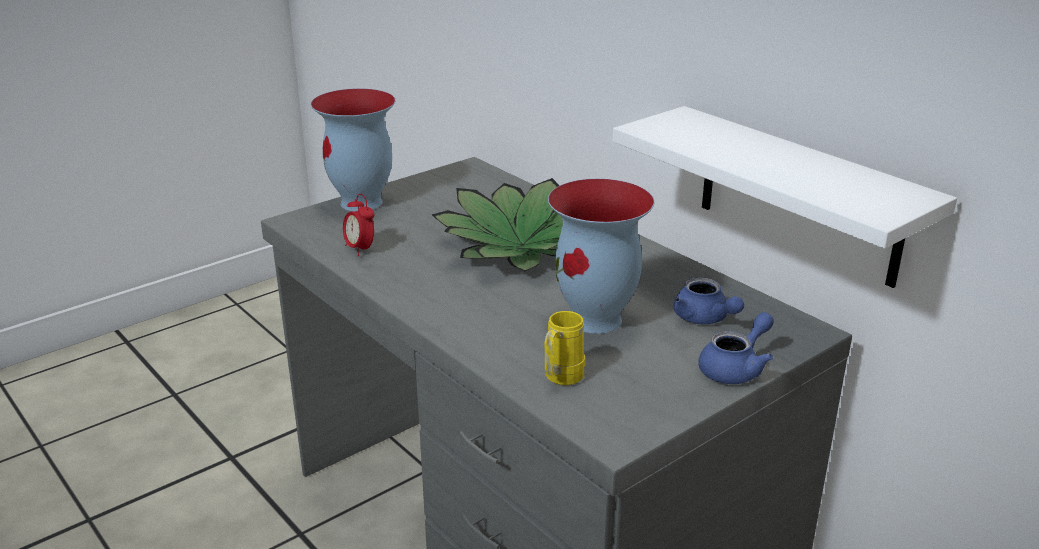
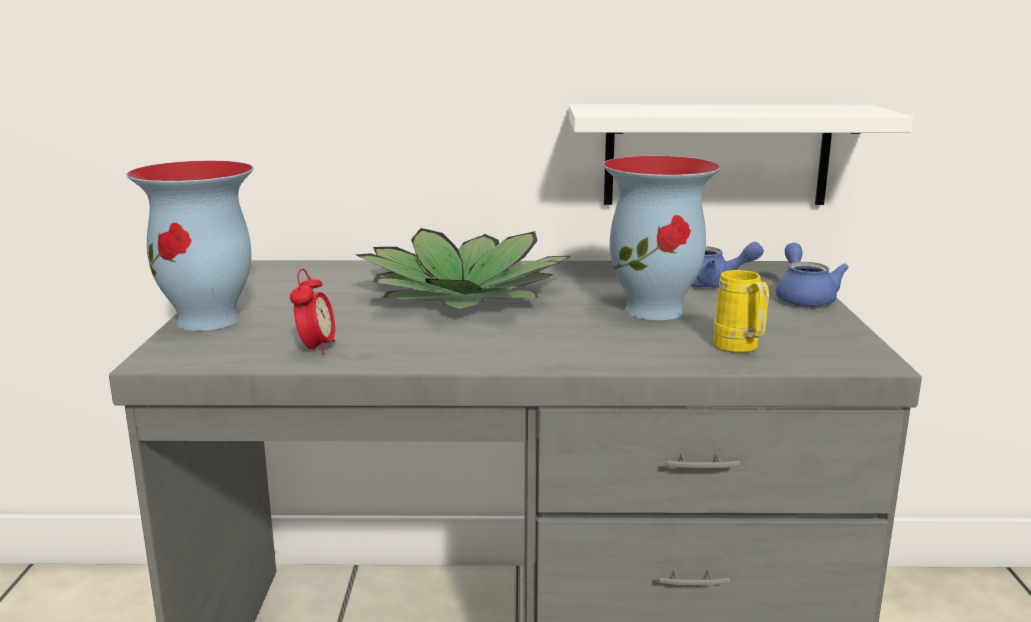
camera: 50 degrees left, 10 degrees down
(360, 249) = (316, 349): alarm clock -> alarm clock turned 90 degrees counterclockwise

